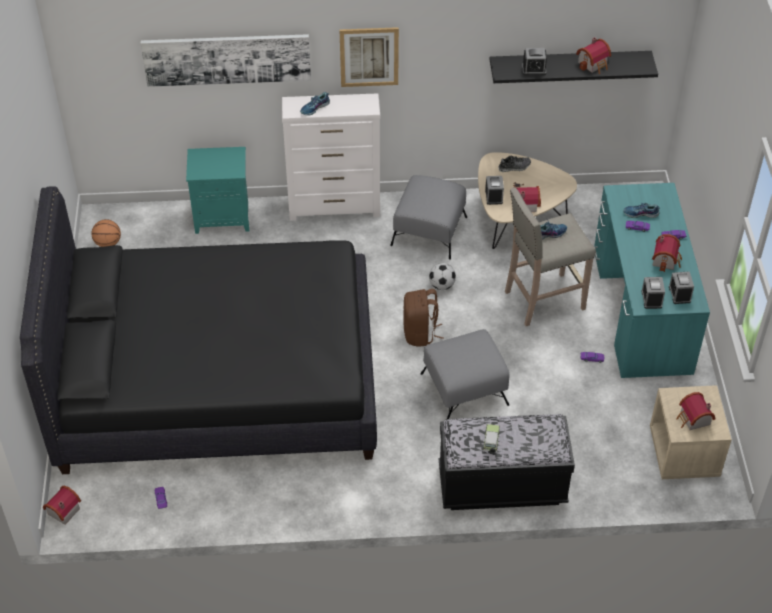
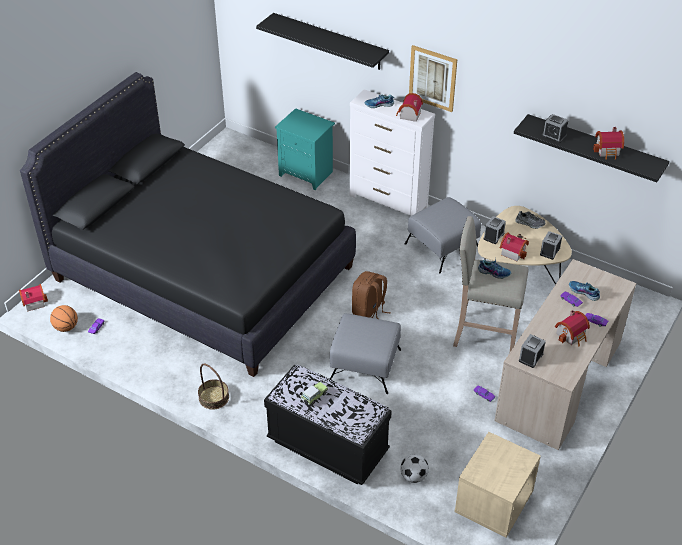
camera: 35 degrees right, 5 degrees down
(108, 243) = (218, 157): basketball -> basketball (66, 327)
(227, 59) = (329, 41): picture -> black shelf
(353, 501) = (213, 397): none -> basket
(442, 285) = (416, 287): football -> football (413, 476)
(641, 310) = (558, 380): turquoise desk -> beige desk
(679, 294) = (558, 365): alarm clock -> alarm clock (550, 251)
(693, 420) = (494, 470): toy house -> toy house (408, 115)

